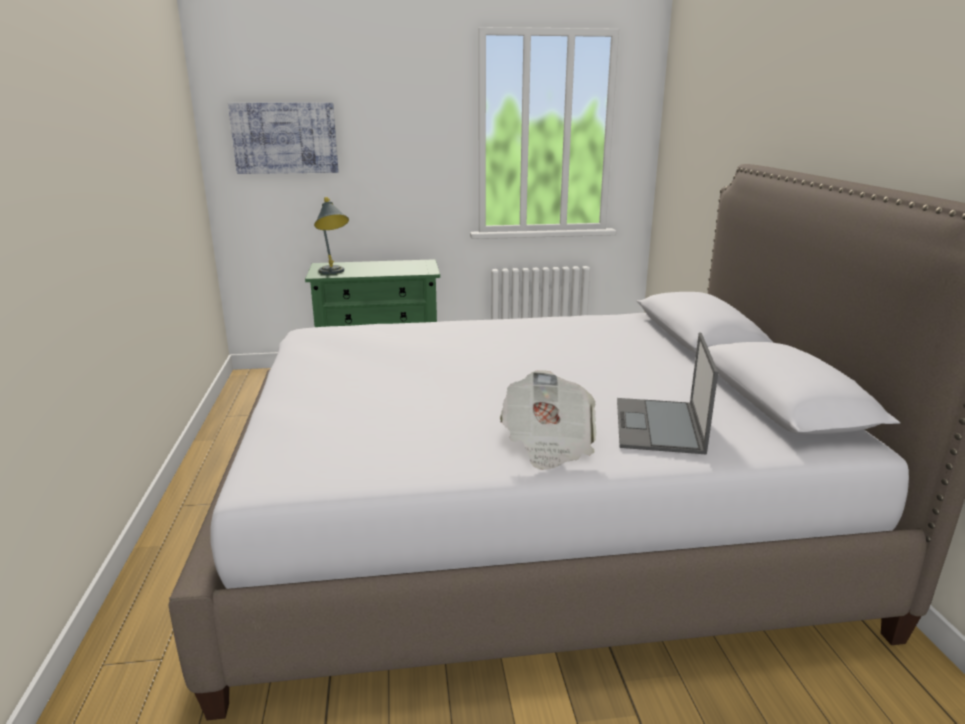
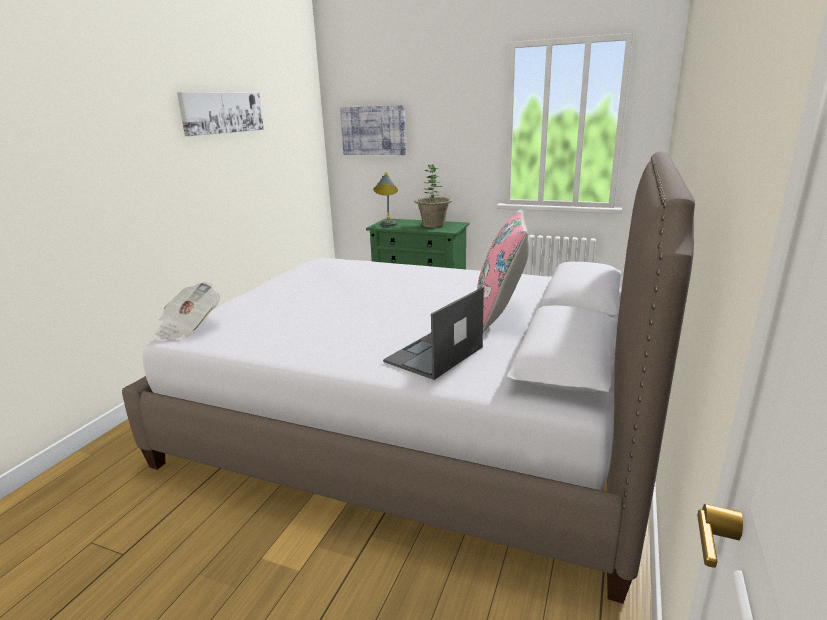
camera: 30 degrees right, 0 degrees up
(110, 108) = (222, 113): none -> picture
(395, 266) = (433, 225): none -> potted plant
(548, 444) = (344, 349): newspaper -> newspaper (188, 328)
(647, 365) = (500, 314): none -> pink pillow

